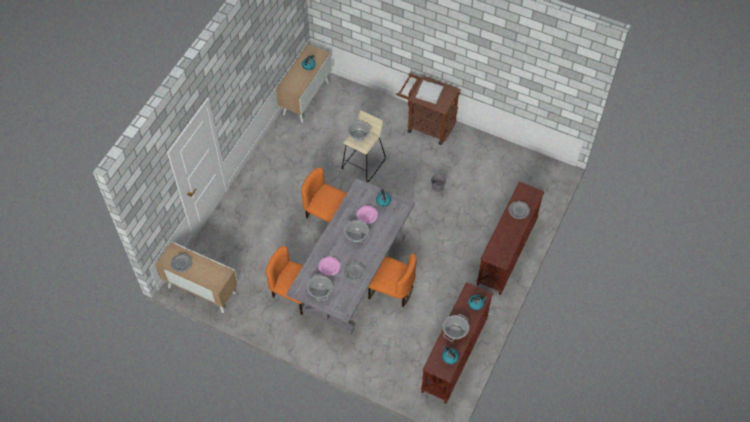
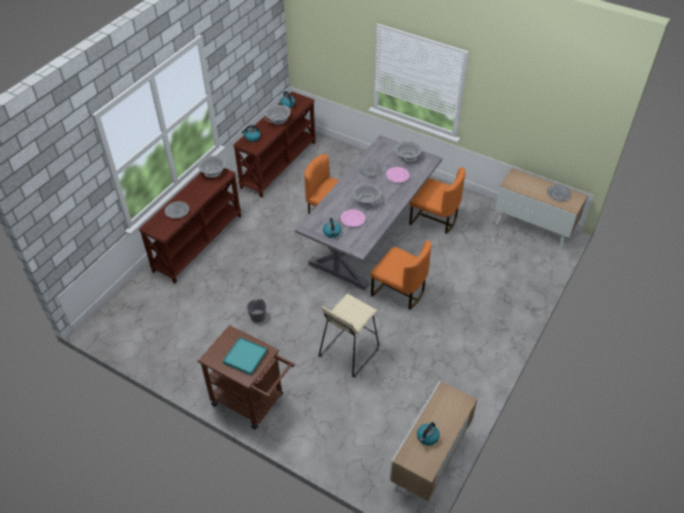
camera: 175 degrees left, 10 degrees down
(358, 135) = (355, 315): cooking pot -> cooking pot (213, 173)
(429, 93) = (245, 357): white tray -> turquoise tray

